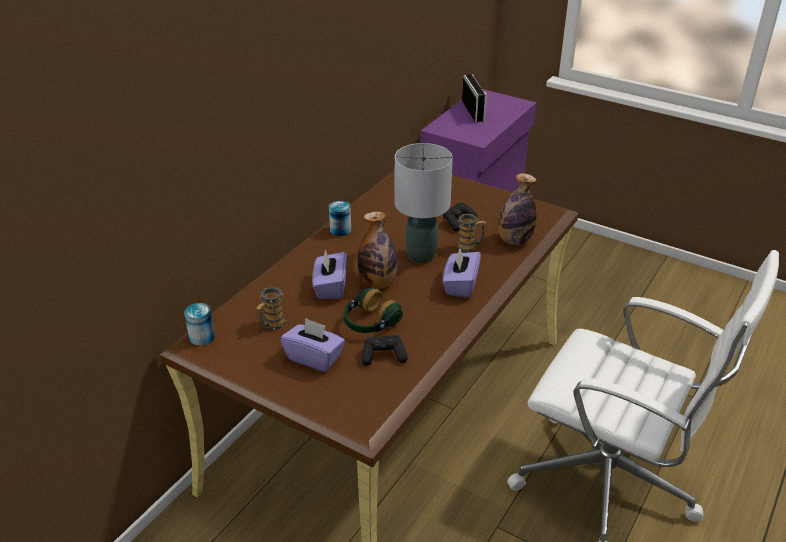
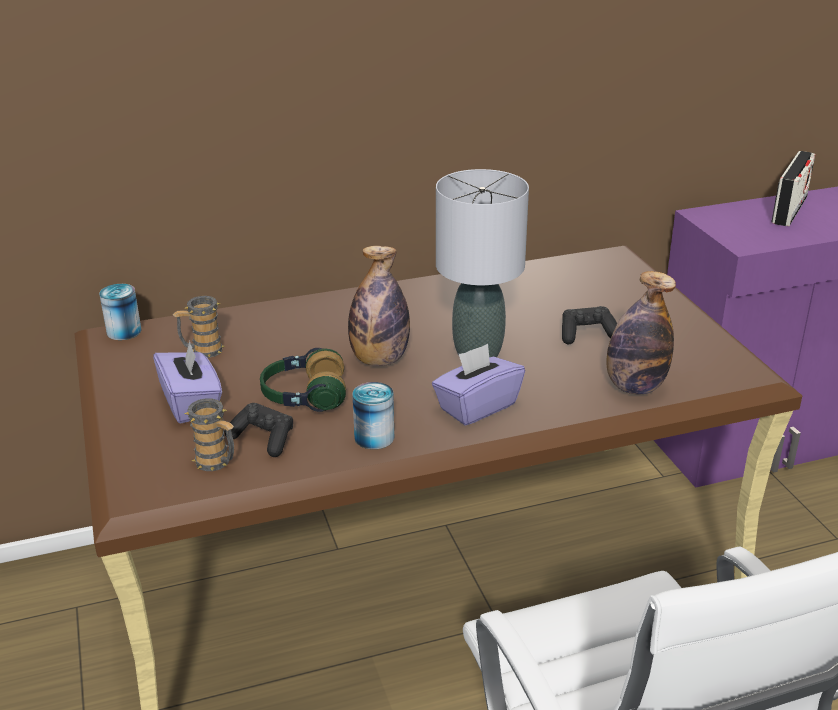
camera: 40 degrees right, 5 degrees down
(330, 287) = (320, 341): purple tissue box -> none
(340, 230) = (423, 288): can -> can (374, 437)
(470, 247) = (558, 369): mug -> mug (217, 463)

